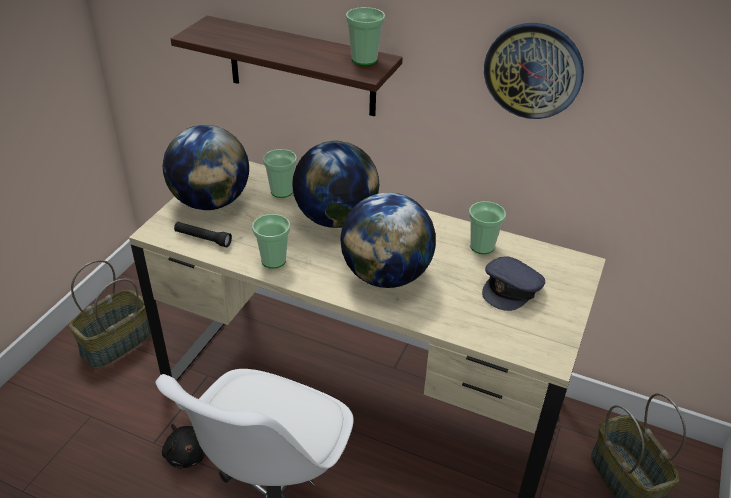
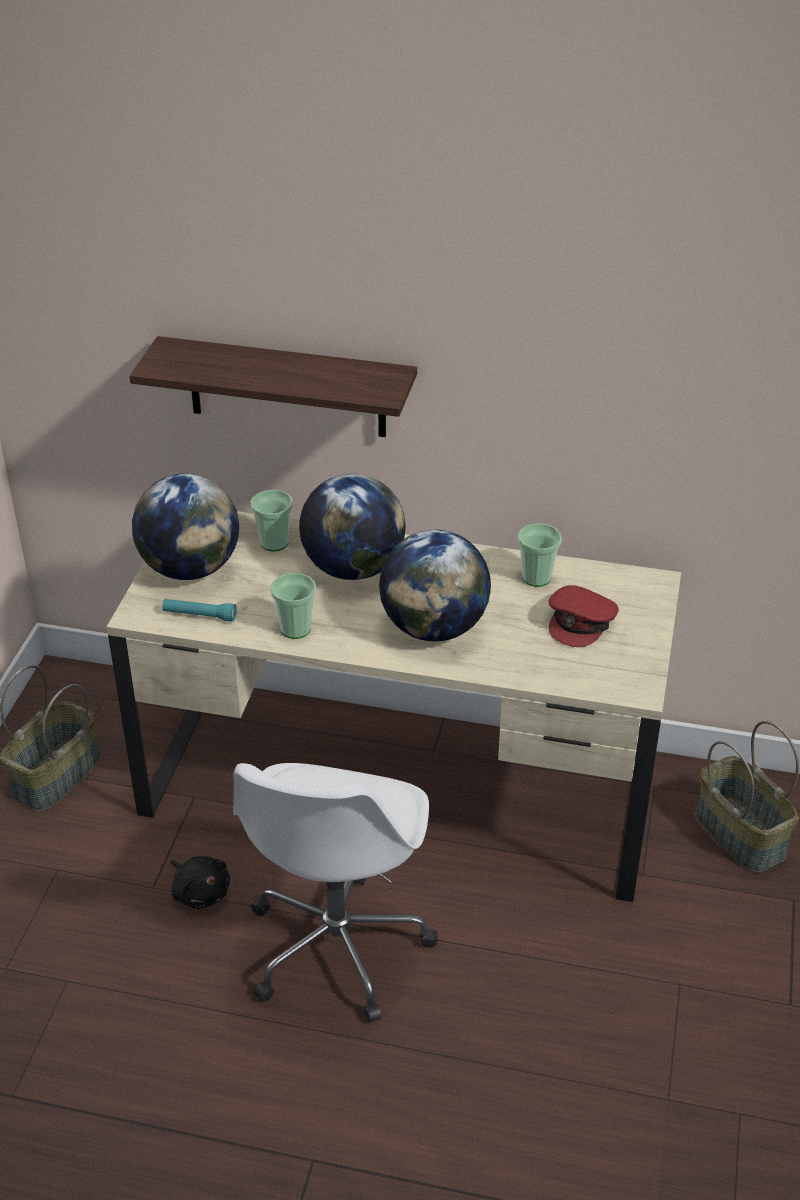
camera: 10 degrees left, 0 degrees up
(203, 239) = (199, 615): black flashlight -> turquoise flashlight
(364, 59) = (374, 376): cup -> none
(511, 288) = (581, 621): grey cap -> red cap
(533, 70) = (573, 370): wall clock -> none

